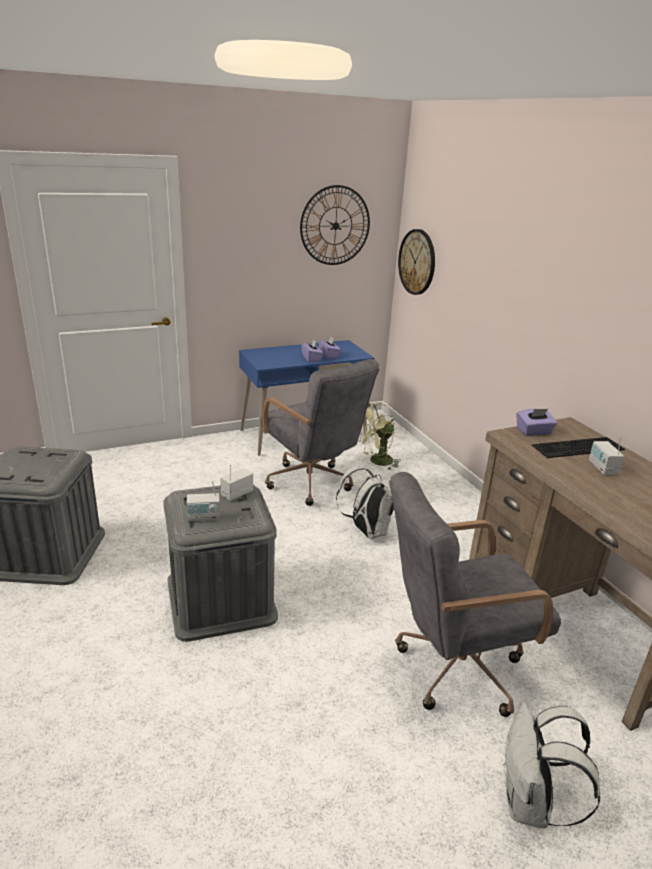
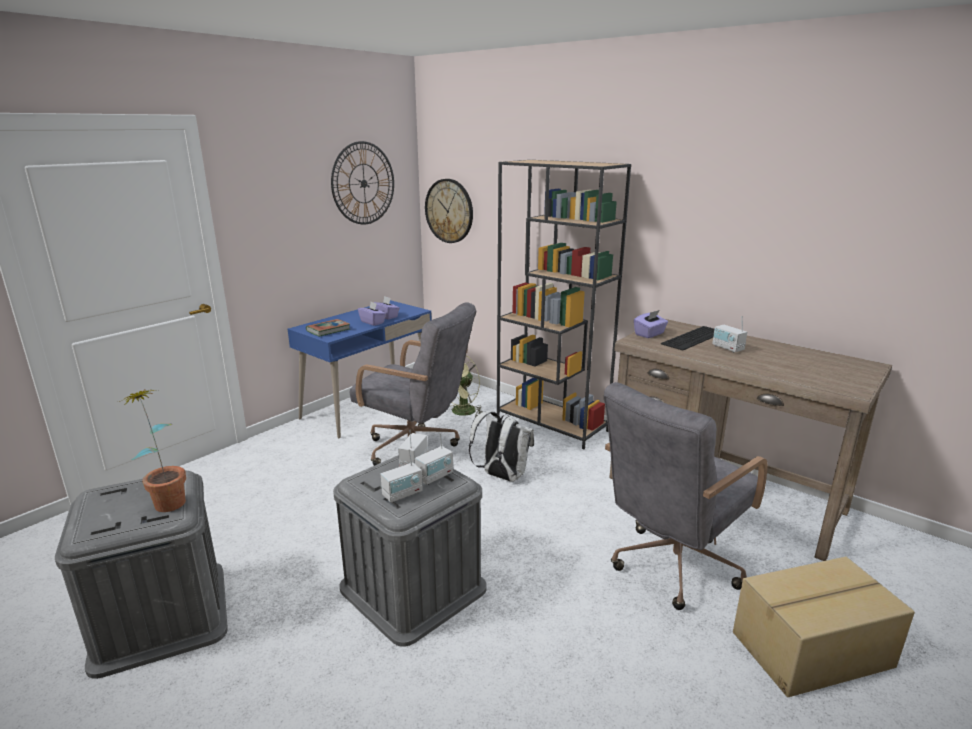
camera: 25 degrees left, 5 degrees down
(52, 469) = (167, 500): none -> potted plant
(241, 511) = (435, 476): none -> radio
(268, 358) = (328, 330): none -> book
(455, 497) = (552, 424): none -> bookcase
(530, 804) = (813, 651): white backpack -> cardboard box

